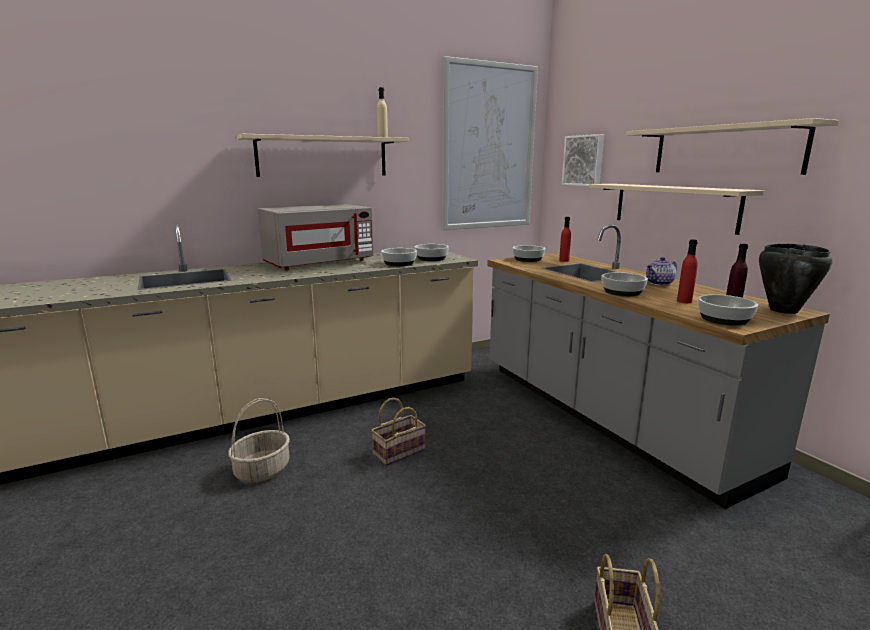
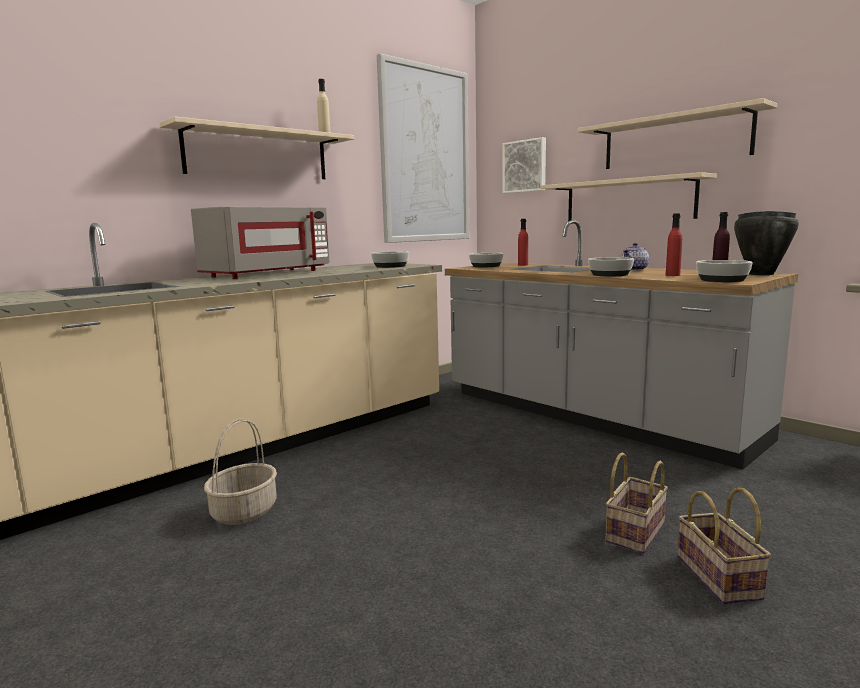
camera: 15 degrees left, 5 degrees down
(399, 263) = (361, 270): bowl -> none
(399, 451) = (399, 472): basket -> basket (634, 531)

